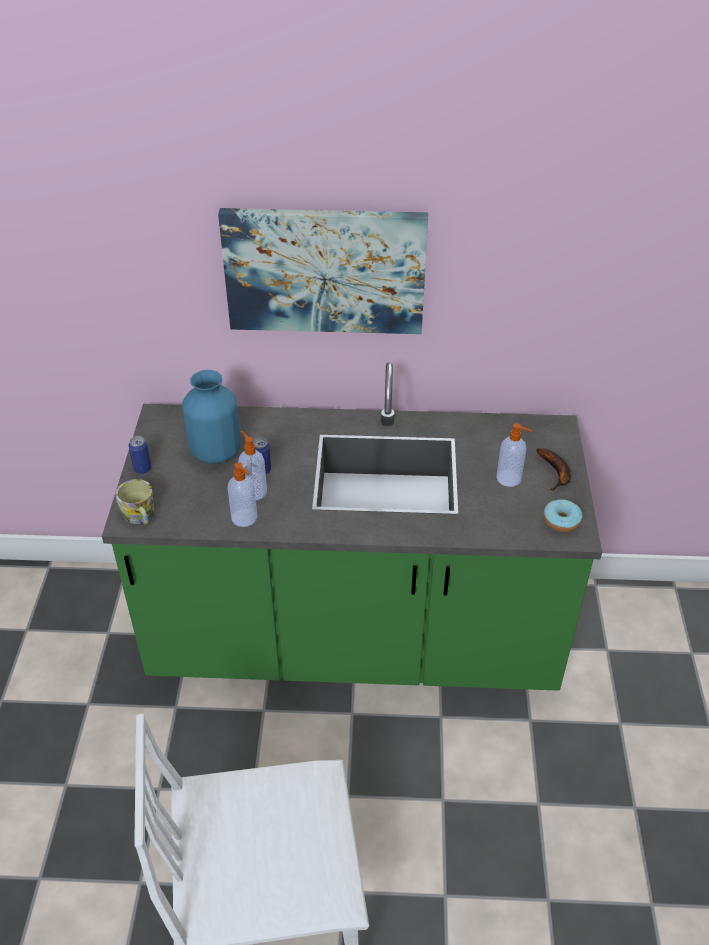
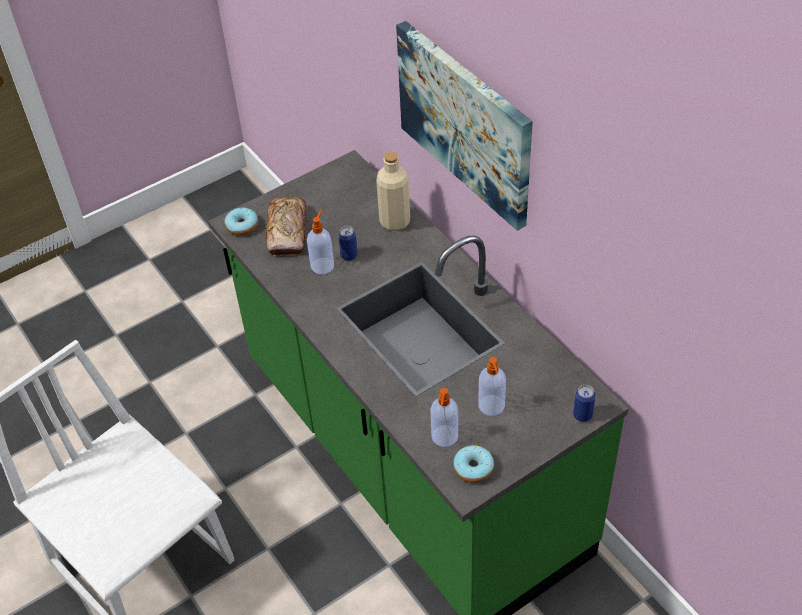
camera: 55 degrees right, 5 degrees up
(140, 517) = (242, 226): mug -> donut
(142, 468) = (288, 195): can -> can (582, 415)
(186, 492) = (287, 232): none -> bread
(215, 452) = (343, 219): blue vase -> none
(245, 518) = (291, 278): soap dispenser -> soap dispenser (444, 437)
(257, 425) = (395, 221): none -> beige bottle
(556, 473) = (532, 434): banana -> none

